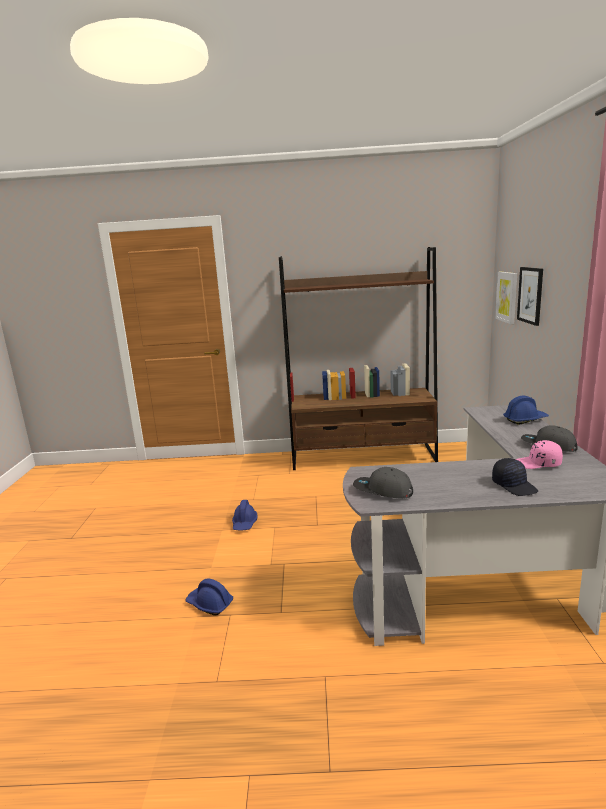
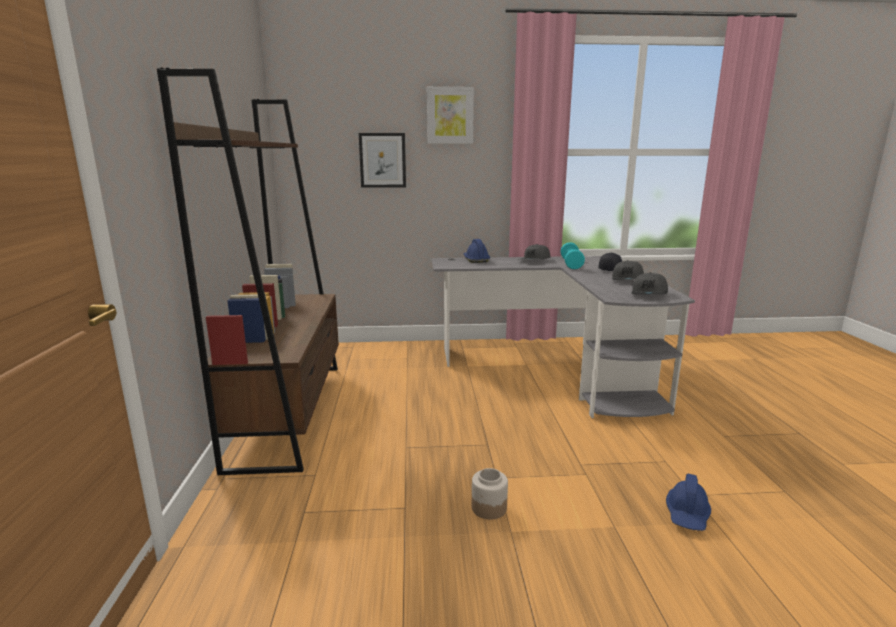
camera: 95 degrees left, 0 degrees up
(245, 523) = (488, 507): blue hard hat -> jar
(455, 488) = (628, 279): none -> grey cap
(507, 297) = (325, 167): picture -> picture (450, 115)
(538, 464) = (571, 264): pink cap -> turquoise dumbbell

